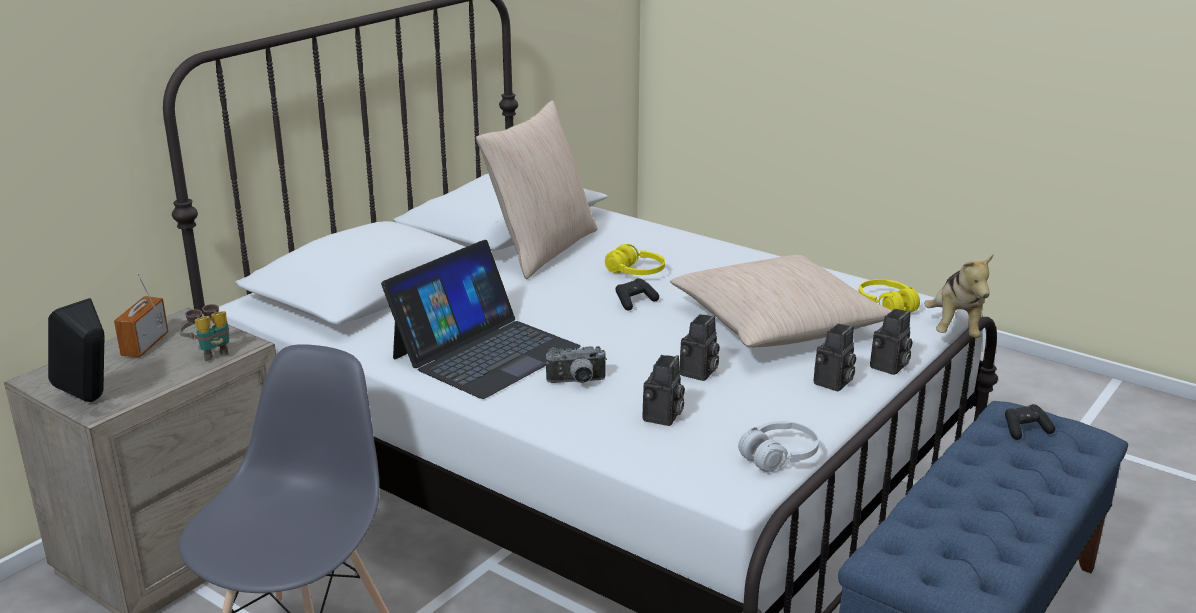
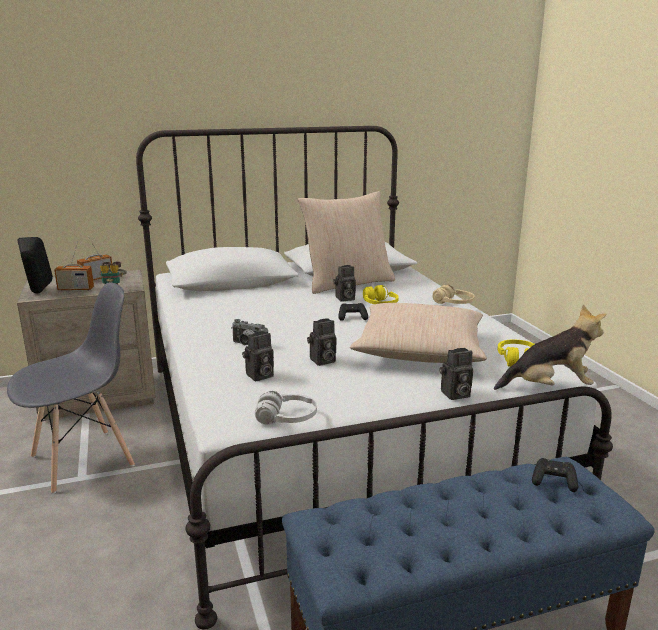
camera: 35 degrees right, 5 degrees down
(148, 374) = (76, 289): none -> radio
(485, 352) = (230, 319): laptop -> none
(717, 248) = (453, 303): none -> beige headphones
(833, 383) = (397, 391): camera -> camera (344, 299)
(955, 329) = (549, 387): plush toy -> plush toy turned 135 degrees counterclockwise

